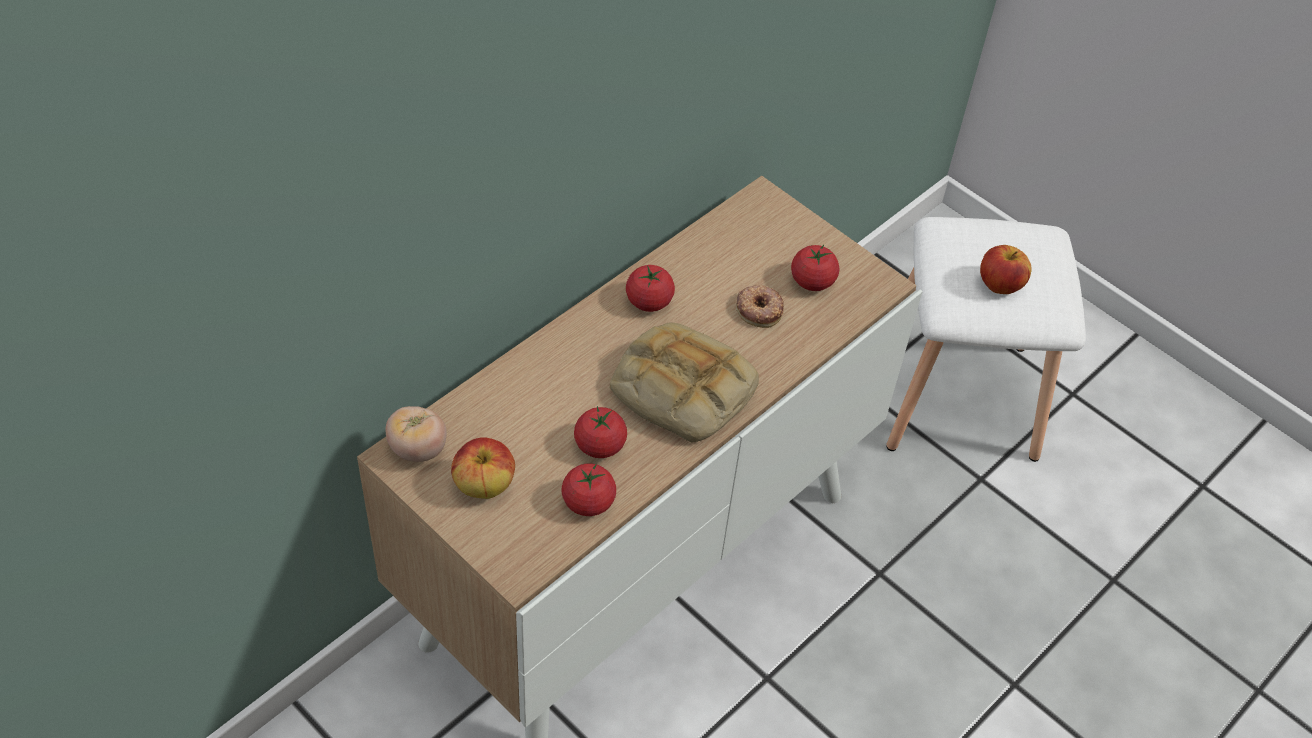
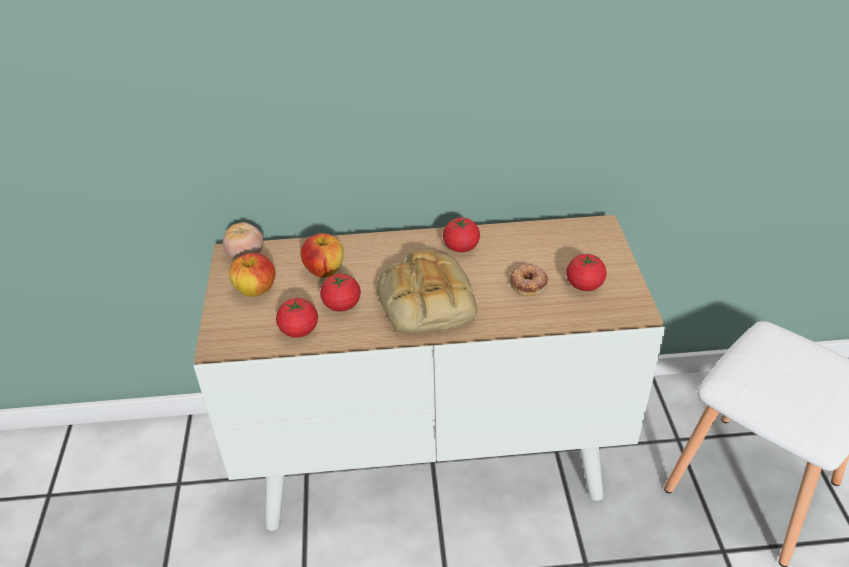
camera: 45 degrees right, 10 degrees down
(999, 285) = (783, 386): apple -> apple (324, 271)

